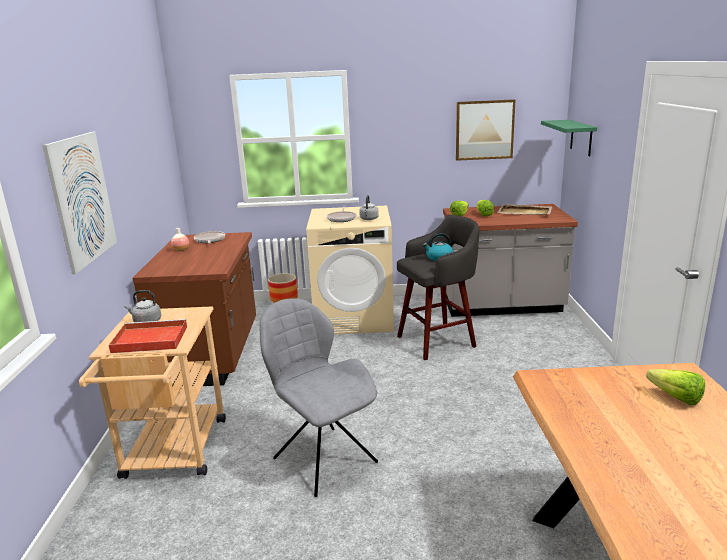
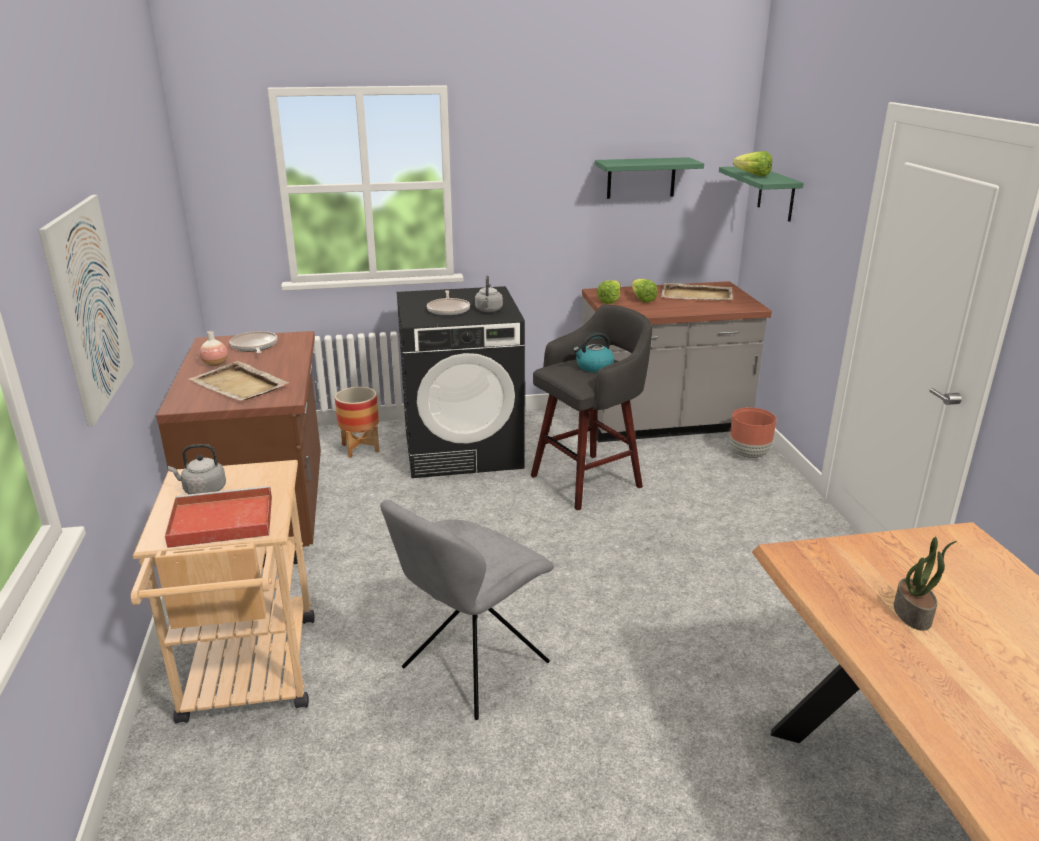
camera: 10 degrees left, 5 degrees up
(191, 262) = (239, 385): none -> beige tray
(323, 458) = (471, 668): grey chair -> grey chair turned 90 degrees counterclockwise
(354, 318) = (463, 449): beige washing machine -> black washing machine
(484, 130) = (641, 178): picture -> green shelf
(562, 328) = (749, 454): none -> brown planter
(622, 421) = (913, 614): none -> potted plant
(671, 396) = (961, 573): lettuce -> lettuce (750, 175)

